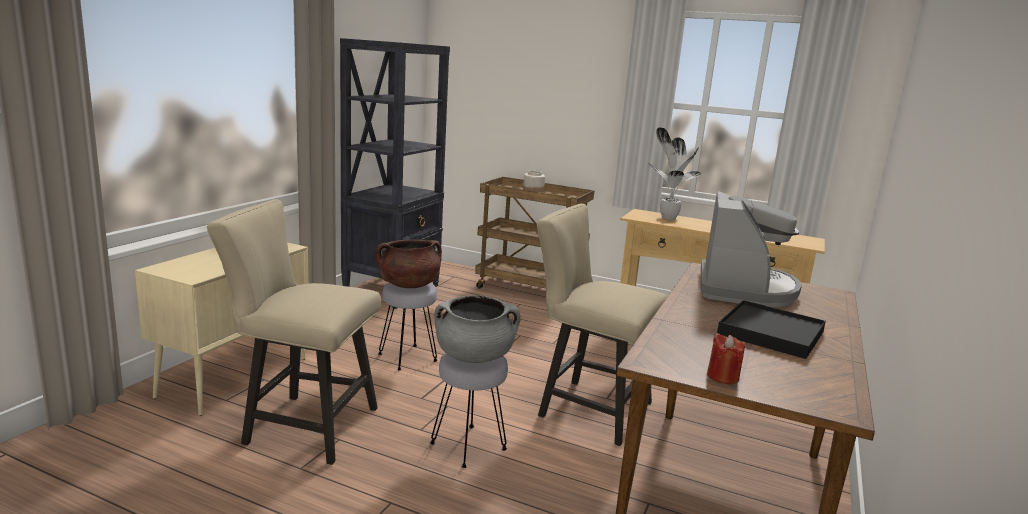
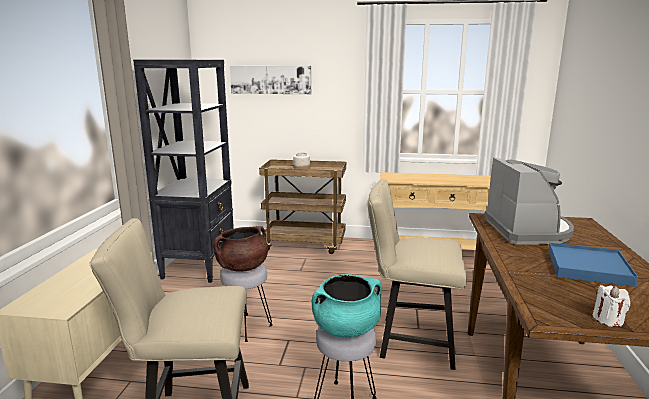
camera: 15 degrees left, 0 degrees up
(474, 357) = (346, 329): grey cooking pot -> turquoise cooking pot
(514, 76) = (271, 79): none -> picture
(667, 218) = (410, 176): potted plant -> none
(722, 377) = (608, 320): red candle -> white candle
(770, 333) = (588, 267): black tray -> blue tray

